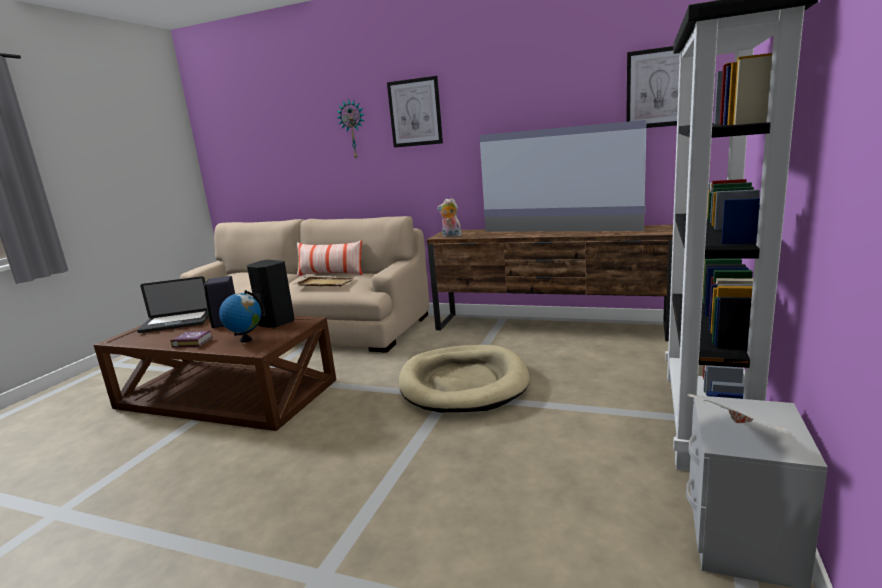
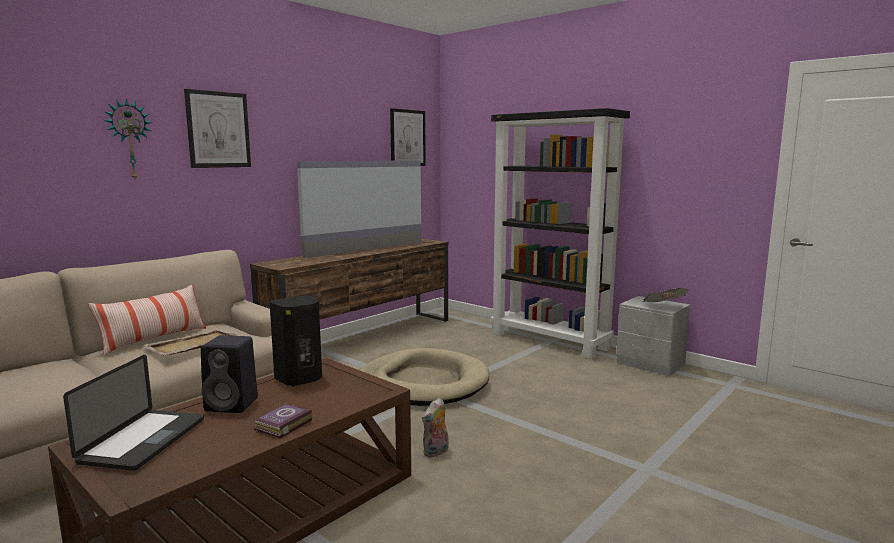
camera: 70 degrees left, 5 degrees down
(246, 340) = (331, 396): globe -> none
(451, 236) = (293, 265): plush toy -> plush toy (436, 452)

